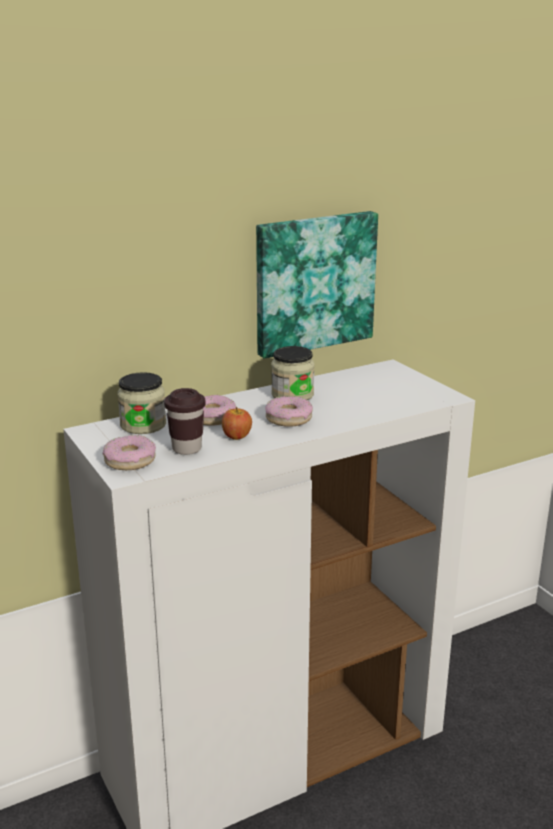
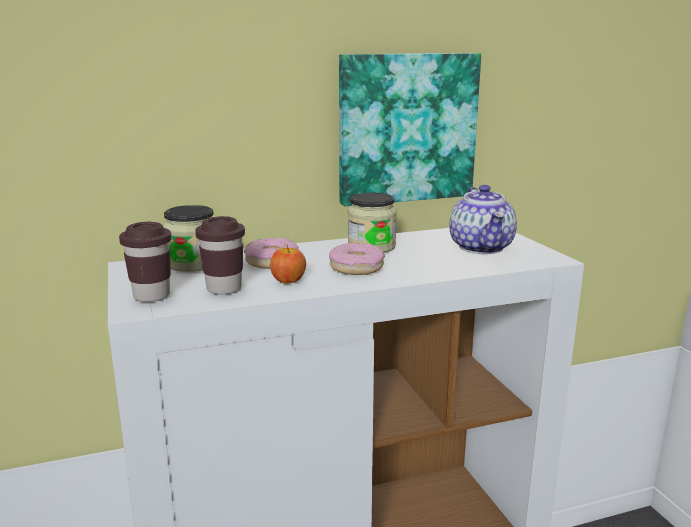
camera: 10 degrees right, 5 degrees down
(129, 460) = (152, 296): donut -> brown cup
(388, 389) = (482, 247): none -> teapot

